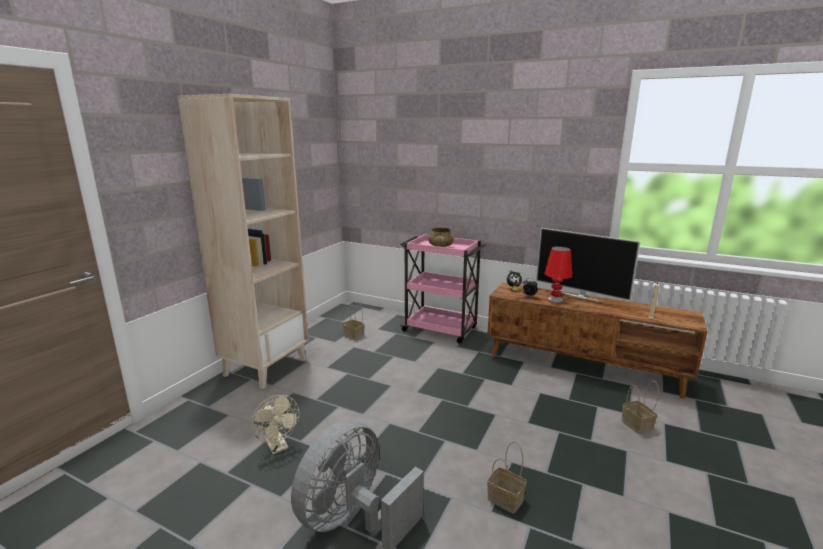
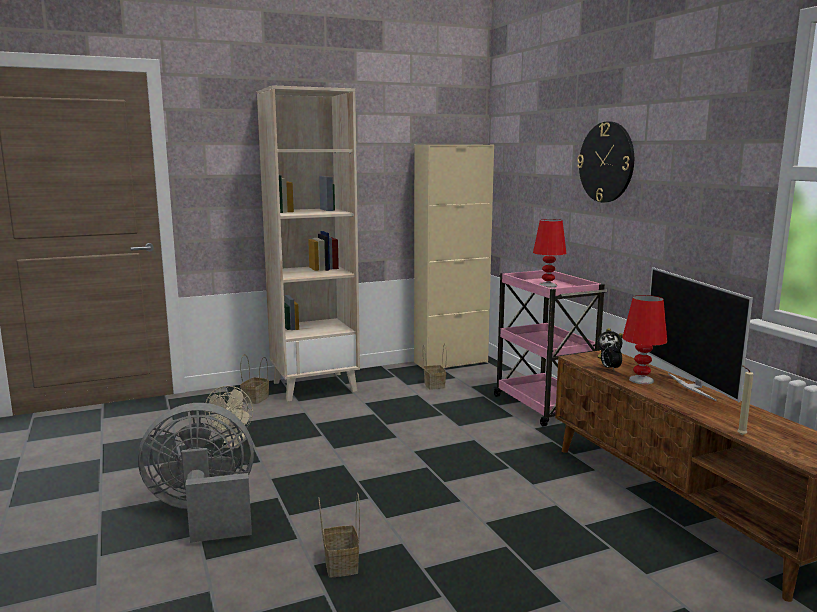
camera: 40 degrees right, 5 degrees down
(338, 314) = (451, 362): none -> beige cabinet
(440, 246) = (548, 285): beige bowl -> red table lamp
(474, 157) = (606, 162): none -> wall clock
(638, 425) = (633, 589): basket -> basket (255, 399)

